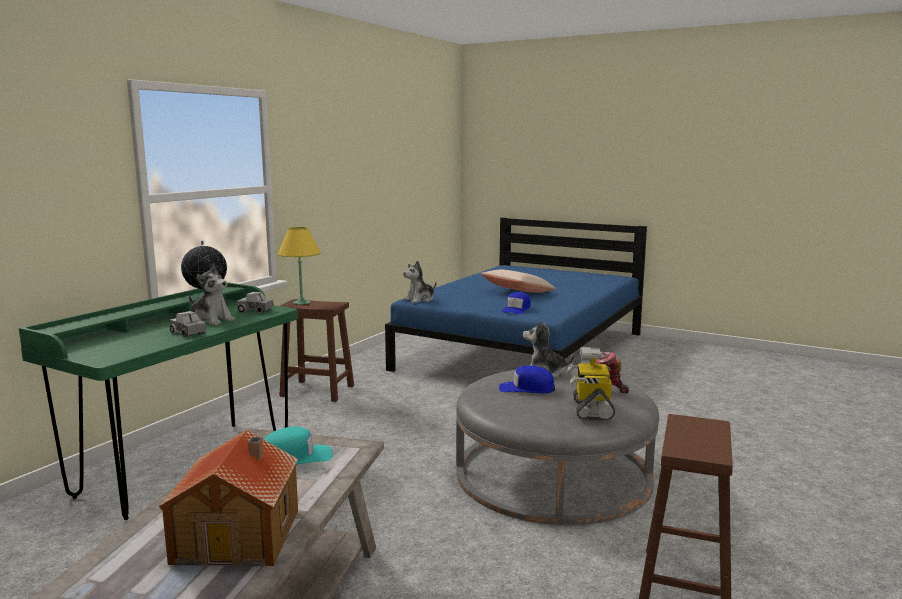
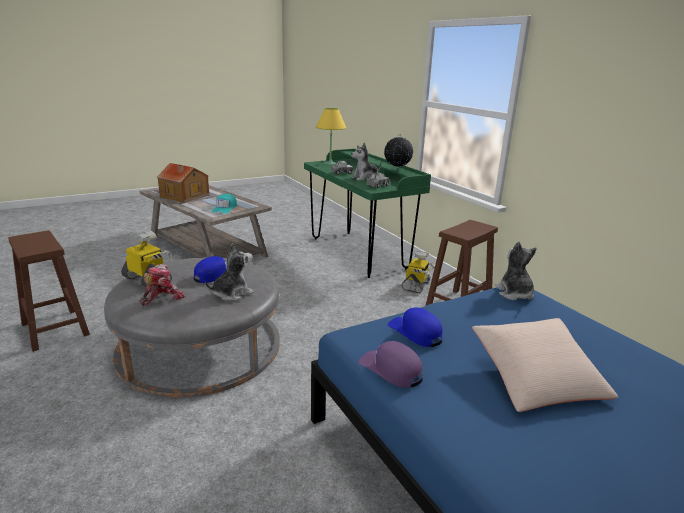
camera: 120 degrees right, 10 degrees up
(283, 413) = (416, 285): none -> toy robot
(301, 302) = (477, 226): yellow table lamp -> yellow table lamp (330, 163)
(563, 308) = (391, 369): none -> purple cap

